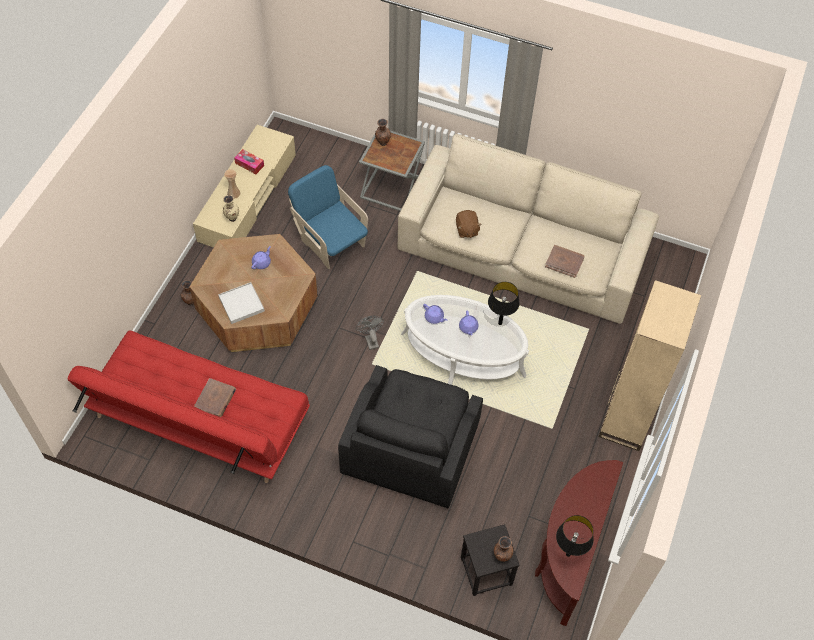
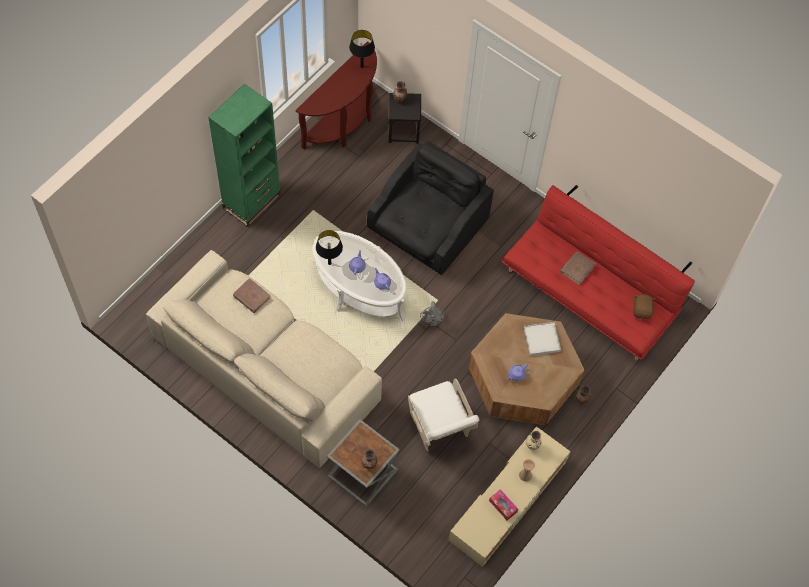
camera: 165 degrees left, 5 degrees up
(330, 242) = (440, 428): blue armchair -> white armchair
(466, 230) = (323, 352): brown plush toy -> brown plush toy (641, 310)
(626, 419) = (252, 201): beige bookcase -> green bookcase

